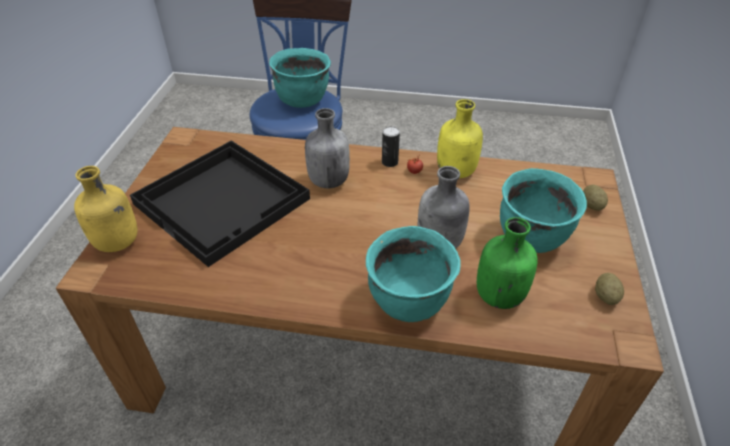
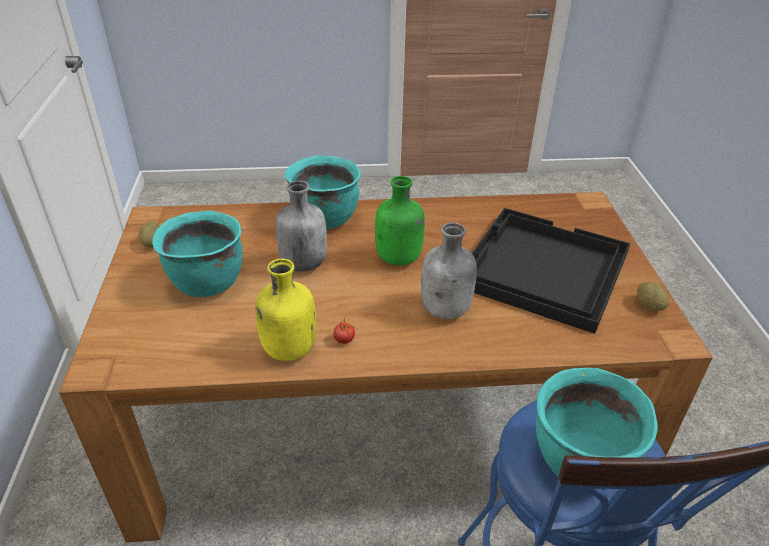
camera: 165 degrees right, 5 degrees down
(118, 243) = (596, 222): yellow bottle -> none
(389, 162) = (380, 349): can -> none
(498, 295) = (249, 232): green bottle -> green bottle (399, 259)
(591, 205) = (121, 329): potato -> potato (649, 306)

